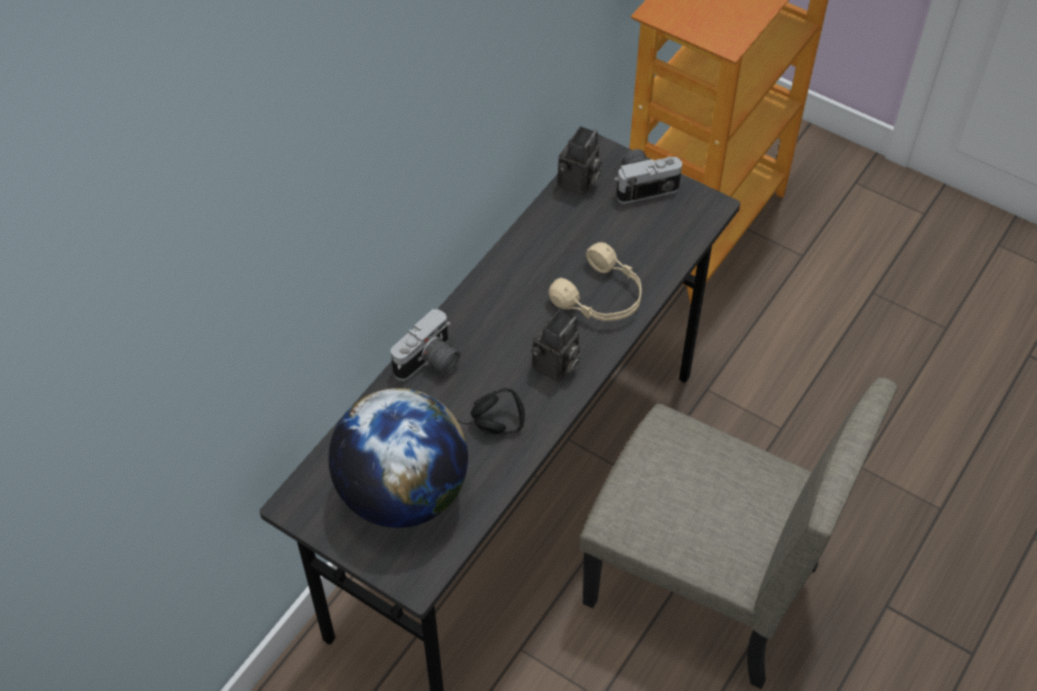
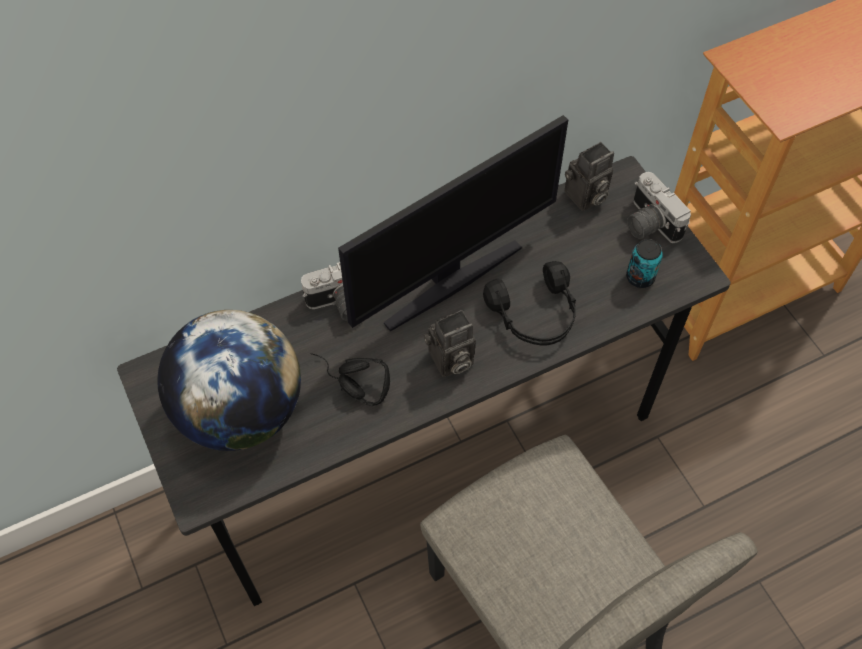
camera: 30 degrees right, 5 degrees up
(511, 302) = (450, 281): none -> monitor
(601, 297) = (535, 315): beige headphones -> black headphones
(644, 183) = (647, 223): camera -> camera turned 135 degrees counterclockwise
(666, 229) = (640, 277): none -> can

